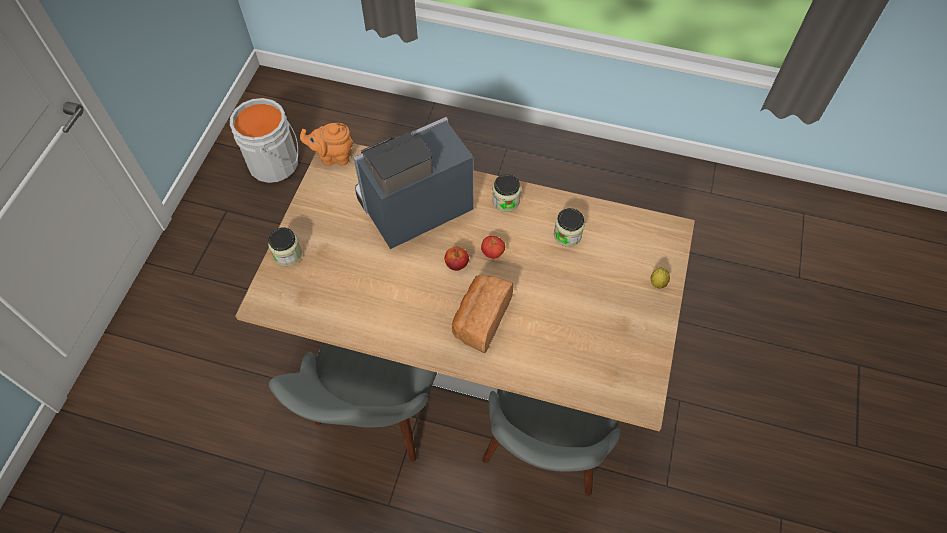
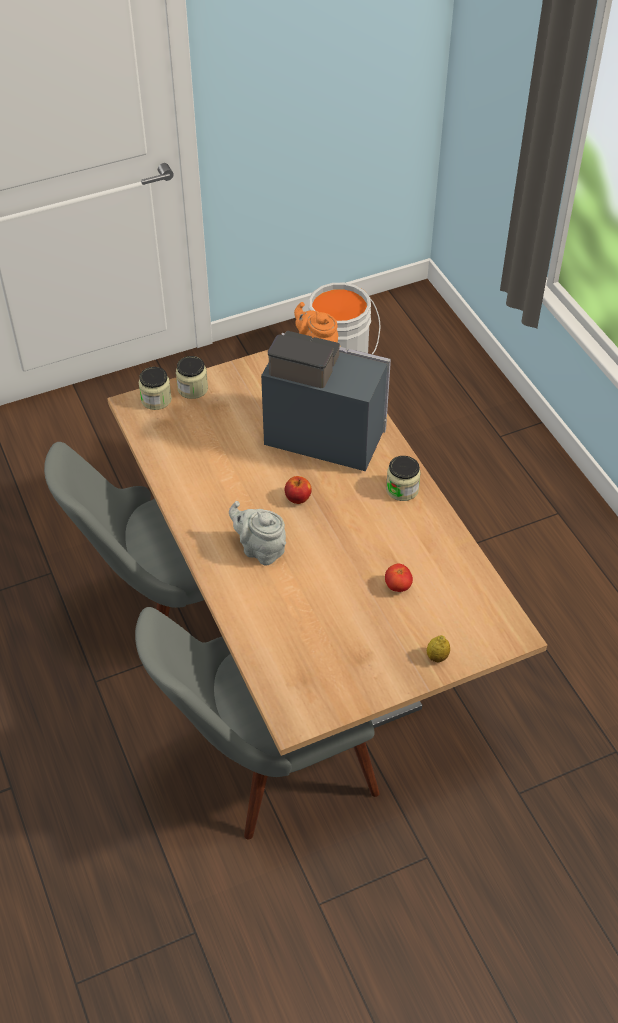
camera: 50 degrees right, 10 degrees down
(480, 319) = (260, 549): bread -> grey teapot
(492, 253) = (336, 515): tomato -> tomato (397, 586)
(567, 235) = (415, 556): jar -> jar (156, 399)

